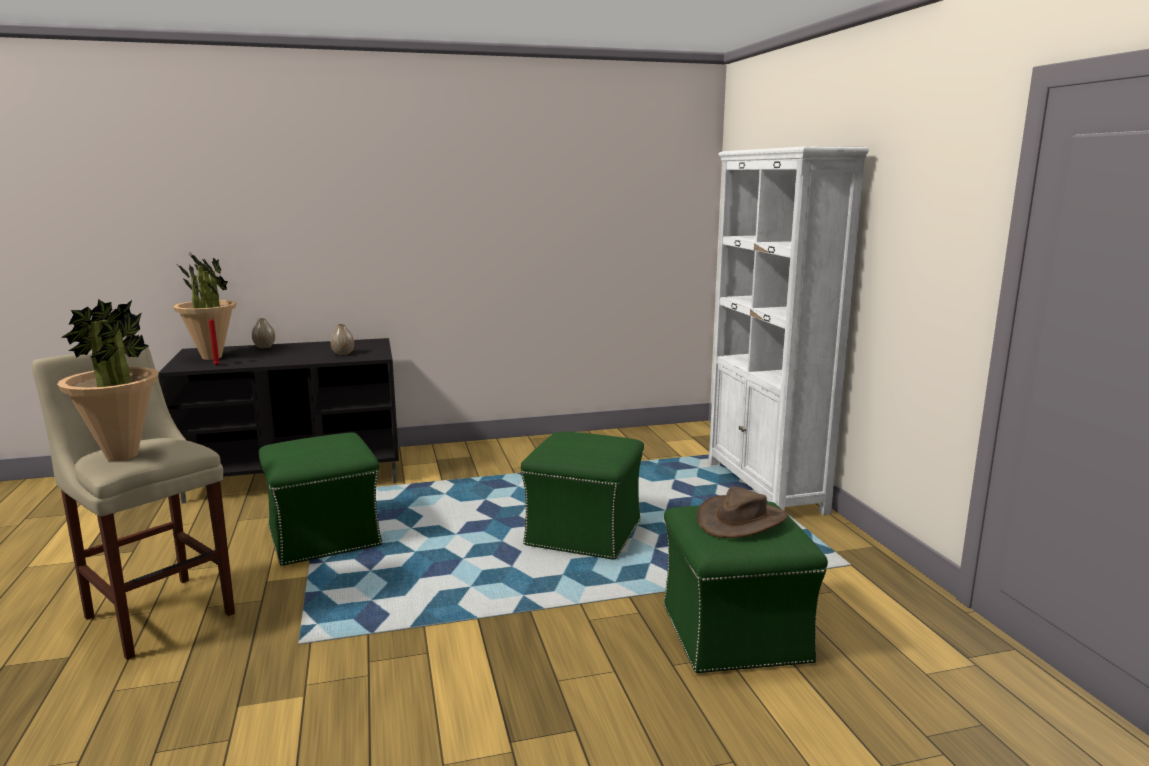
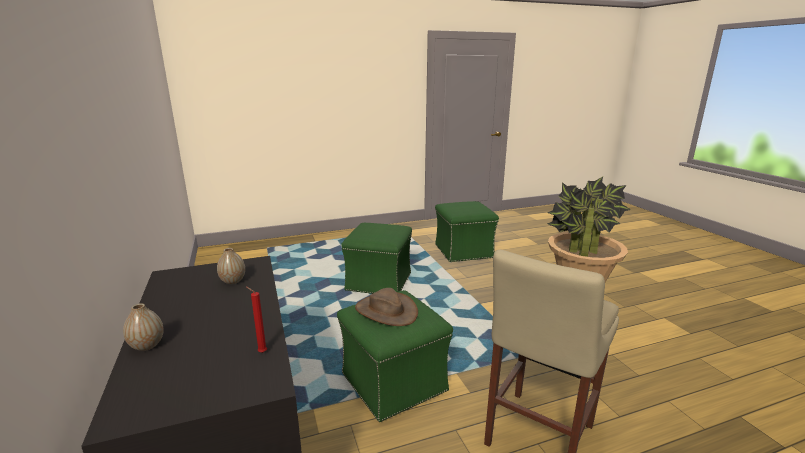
camera: 95 degrees left, 5 degrees up
(212, 357) = (202, 374): potted plant -> none
(741, 520) = (463, 206): brown hat -> brown hat (386, 311)
(765, 487) = (321, 239): white bookcase -> none

